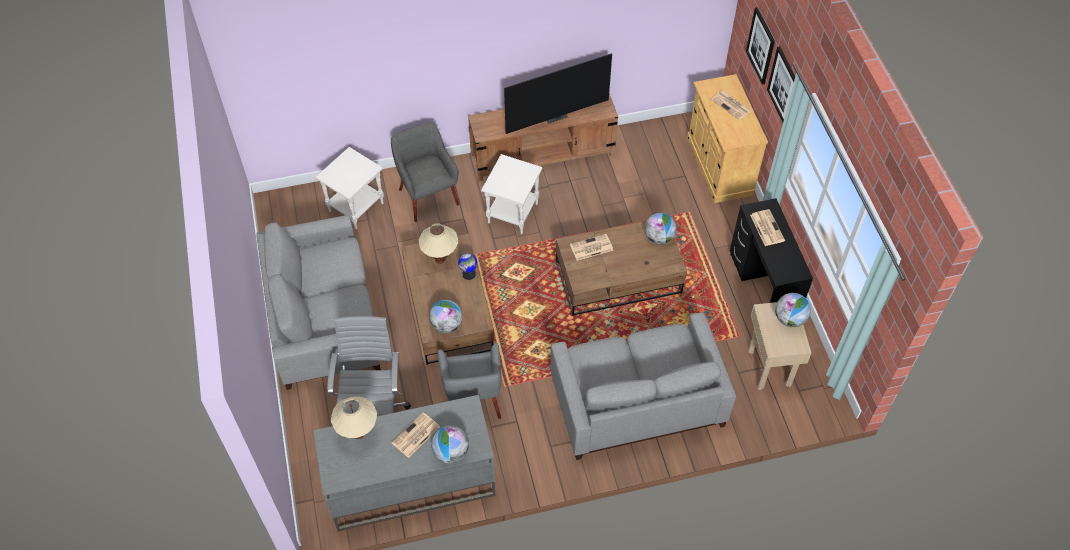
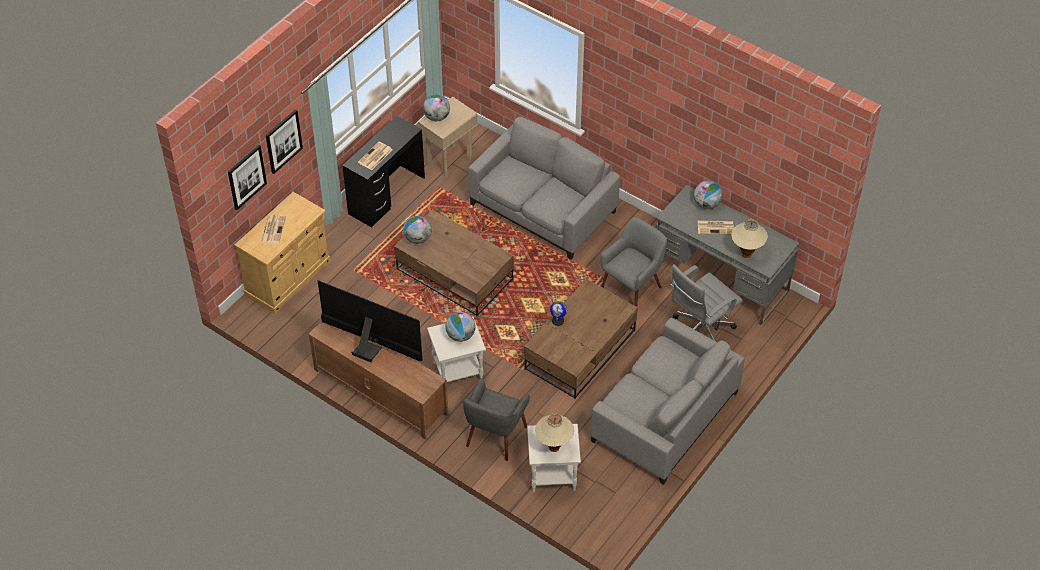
camera: 130 degrees left, 5 degrees down
(440, 259) = (563, 345): beige table lamp -> beige table lamp (554, 448)
(446, 325) = (610, 304): globe -> globe (460, 335)
(591, 248) = (464, 269): newspaper -> none

